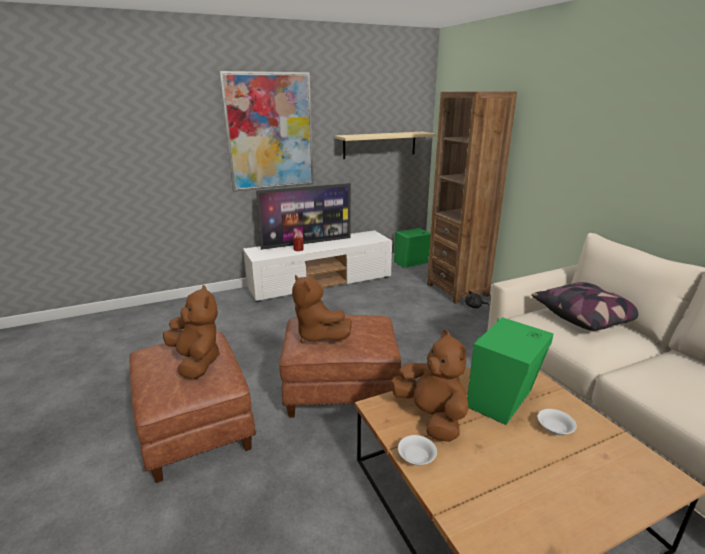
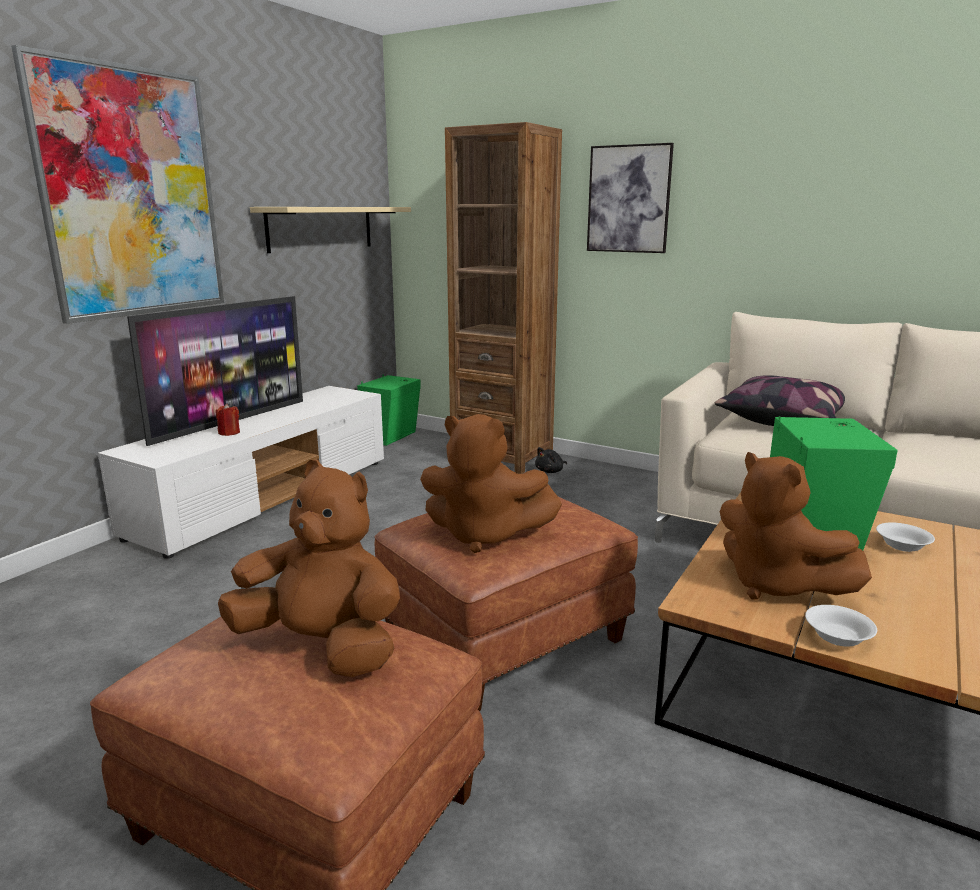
camera: 35 degrees left, 5 degrees down
(431, 416) = (775, 585): brown plush toy -> brown plush toy turned 150 degrees counterclockwise
(549, 142) = (629, 199): none -> picture

